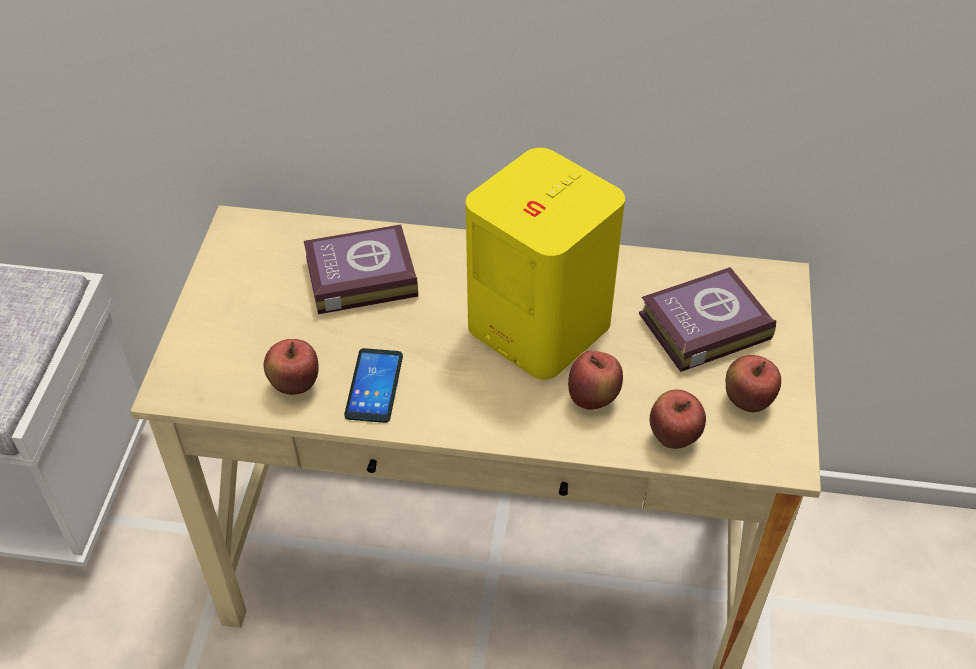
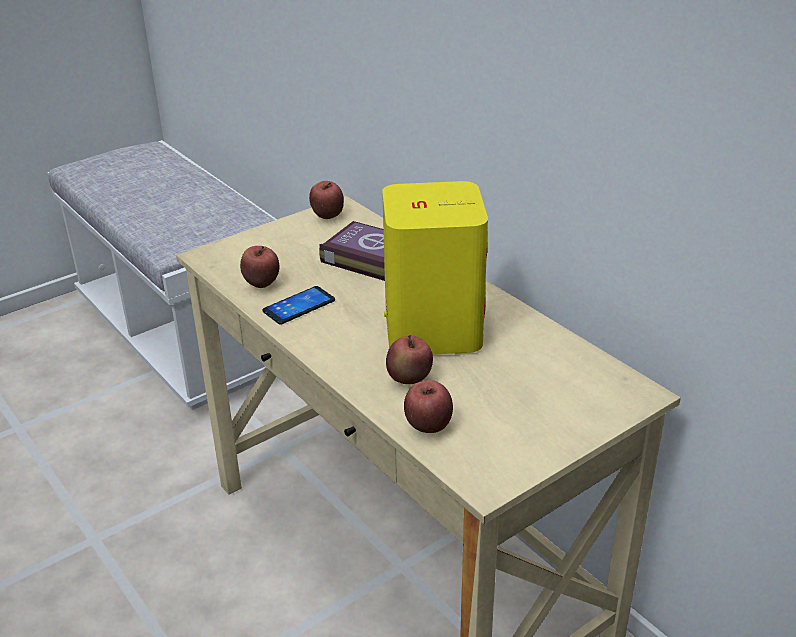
camera: 45 degrees right, 15 degrees down
(700, 326) = (539, 385): book -> none
(747, 402) = (508, 440): apple -> apple (327, 216)

